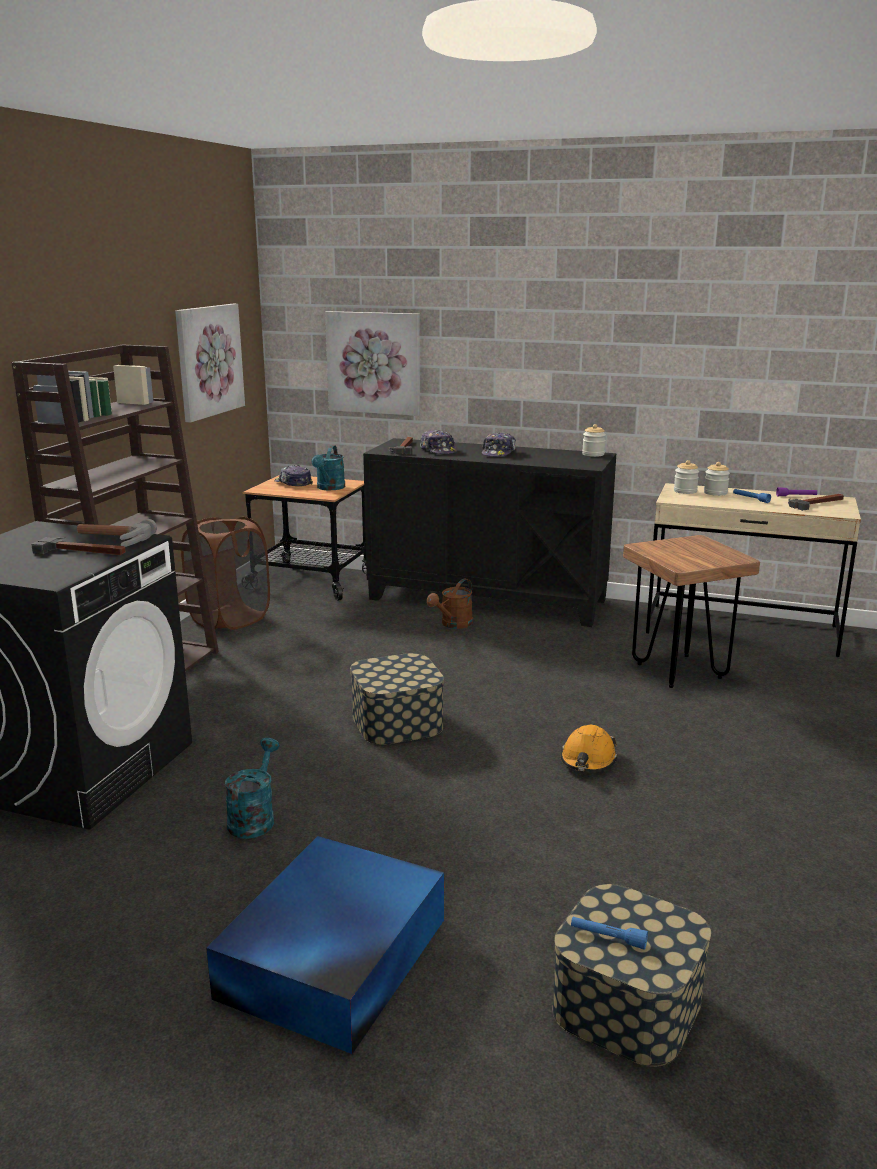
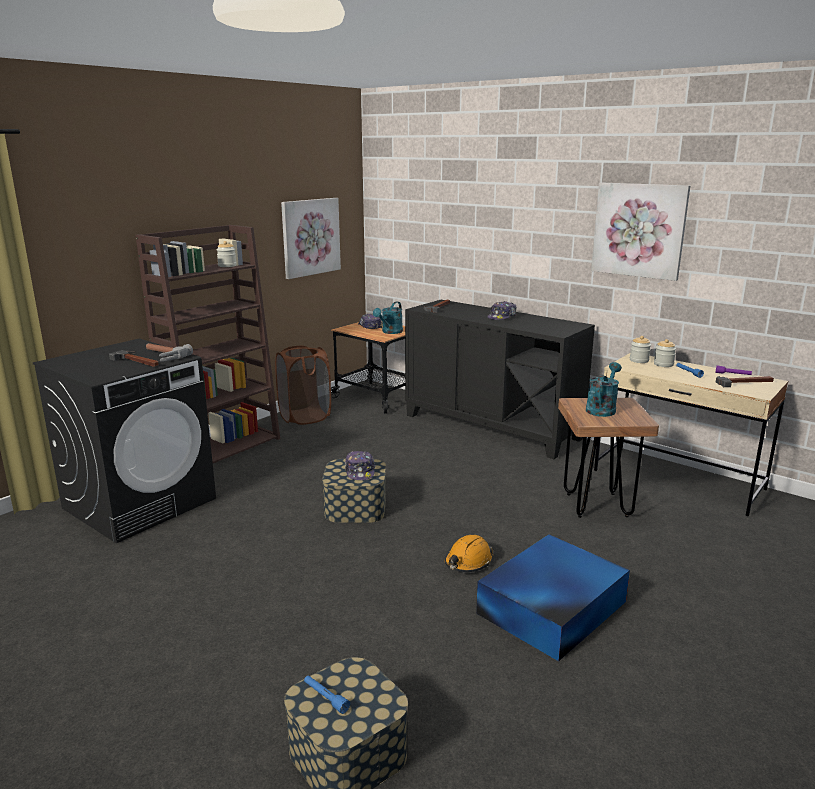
camera: 20 degrees right, 0 degrees up
(254, 818) = (213, 556): turquoise watering can -> turquoise watering can (602, 409)
(331, 959) = (184, 664): blue storage box -> blue storage box (550, 608)
(374, 363) = (431, 243): picture -> picture (639, 230)
(438, 450) = (460, 311): cap -> cap (360, 471)
(453, 625) = (451, 442): brown watering can -> none
(593, 454) = (574, 324): jar -> jar (227, 266)

